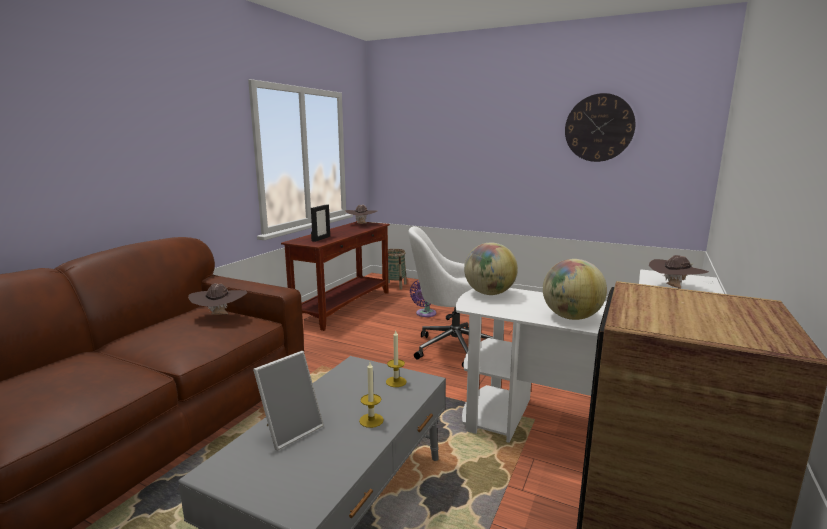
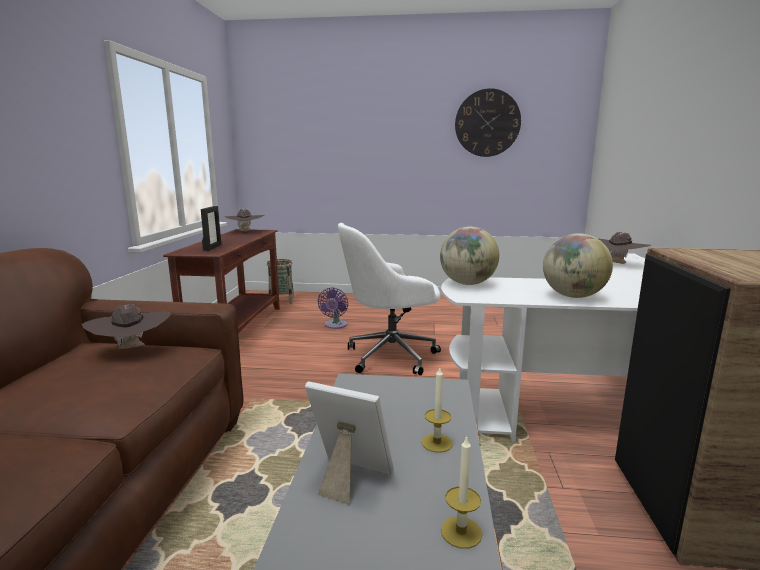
camera: 20 degrees left, 0 degrees up
(290, 430) = (348, 478): picture frame -> picture frame turned 90 degrees counterclockwise
(396, 382) = (420, 393): candle -> candle (461, 532)

